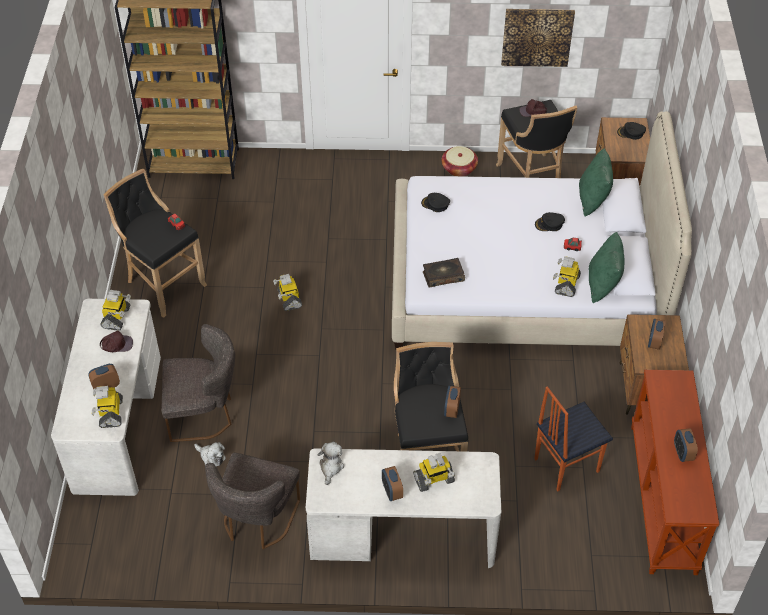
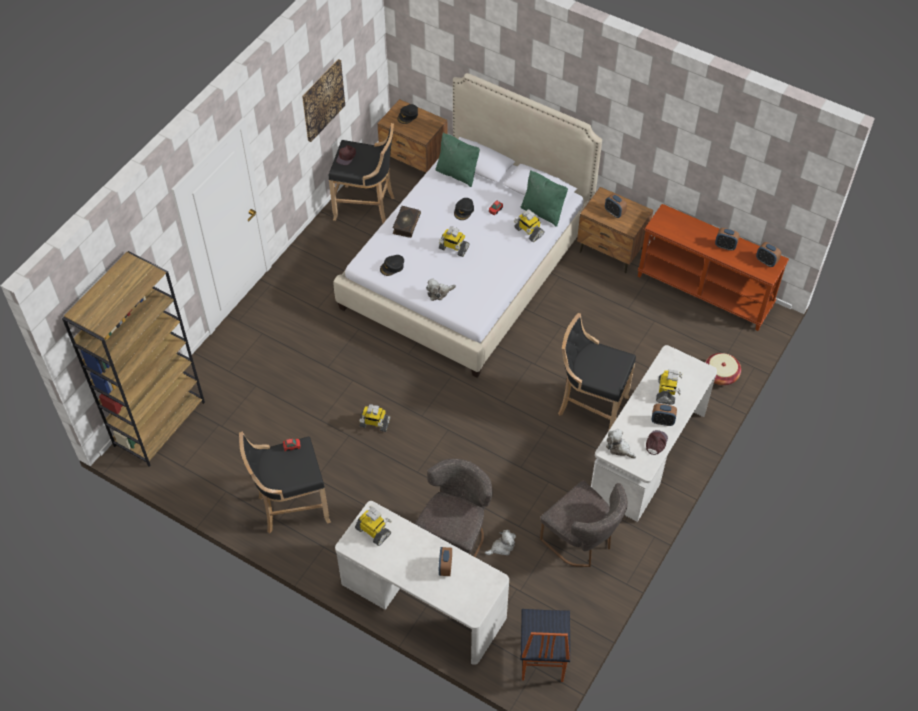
camera: 60 degrees left, 5 degrees up
(110, 413) = (476, 574): toy robot -> toy robot (453, 248)
(116, 344) = (404, 542): brown cap -> brown cap (656, 443)
(432, 251) = (439, 293): none -> plush toy
(443, 276) = (469, 299): book -> book (406, 224)
(451, 410) = (609, 353): alarm clock -> alarm clock (766, 261)
(459, 168) = (318, 245): basket -> basket (720, 375)
(565, 464) = (646, 329): chair -> chair (541, 659)

